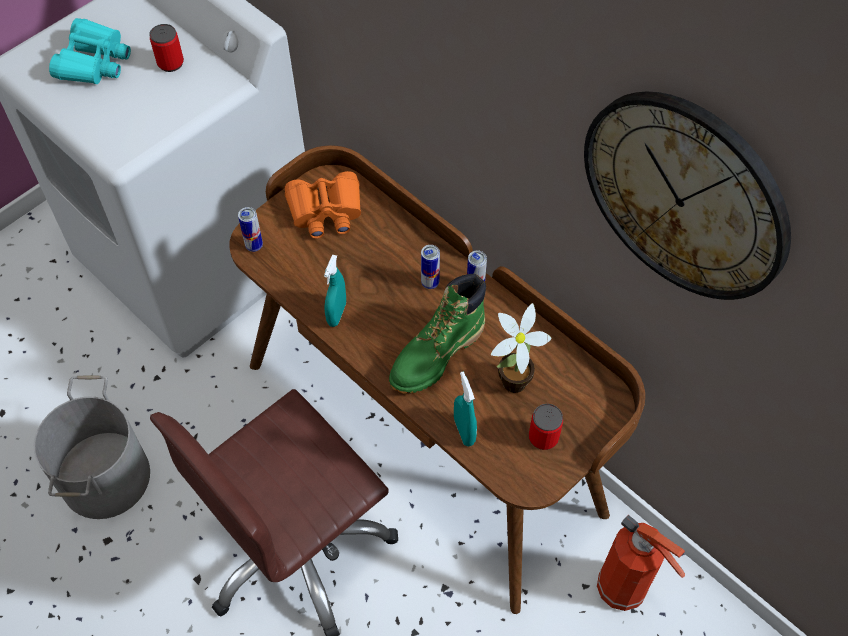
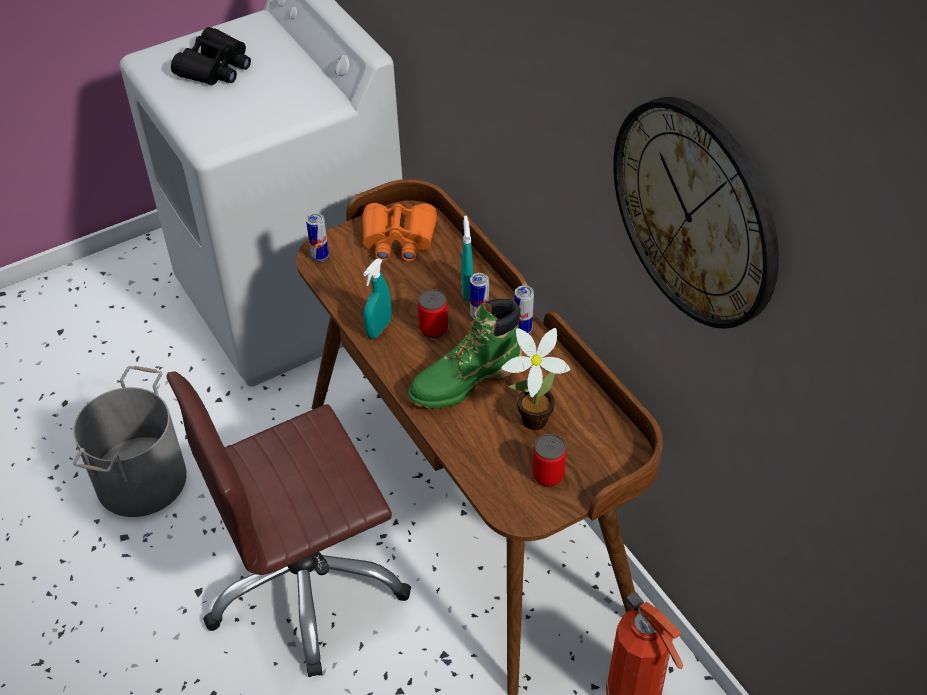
camera: 15 degrees right, 10 degrees down
(94, 62) = (215, 68): turquoise binoculars -> black binoculars
(170, 63) = (284, 78): can -> can (433, 329)
(464, 431) = (469, 454): turquoise spray bottle -> turquoise spray bottle (467, 290)

